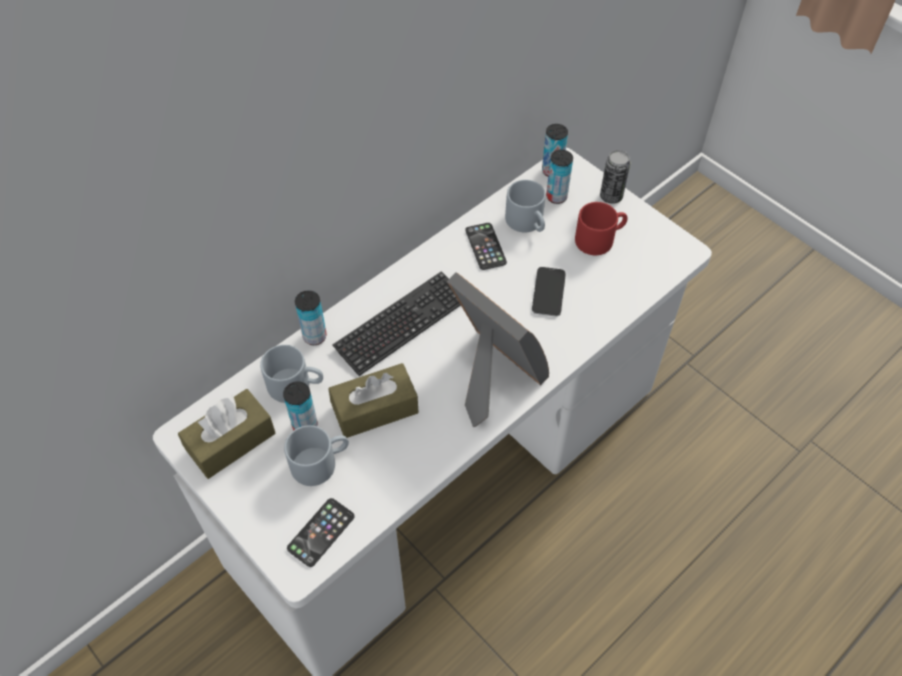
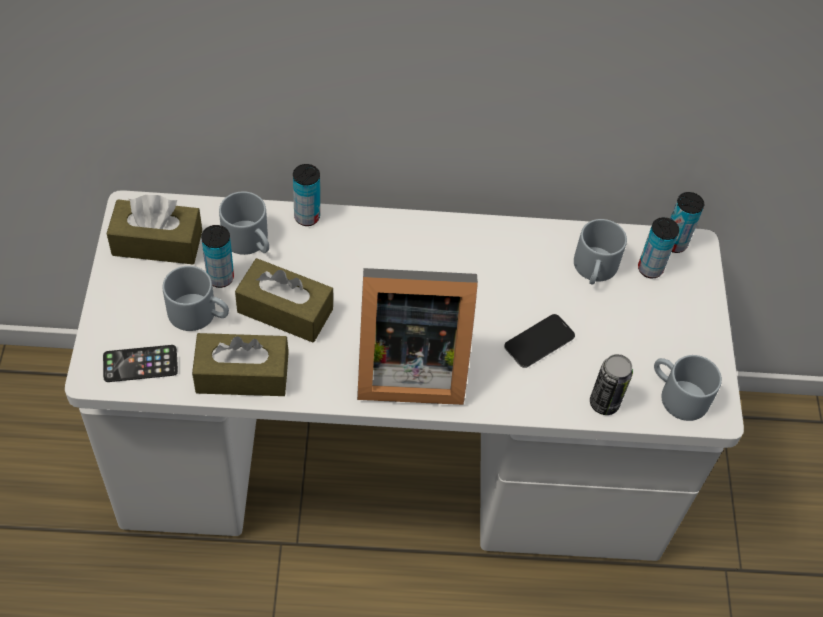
camera: 40 degrees right, 0 degrees up
(398, 475) = (242, 375): none -> brown tissue box
(402, 324) = (384, 264): keyboard -> none
(485, 246) = (531, 259): phone -> none
(492, 375) = (406, 366): picture frame -> picture frame turned 90 degrees clockwise
(599, 238) = (645, 336): red mug -> none
(611, 196) = (703, 309): can -> can (604, 403)
(655, 258) = (676, 395): none -> grey mug

